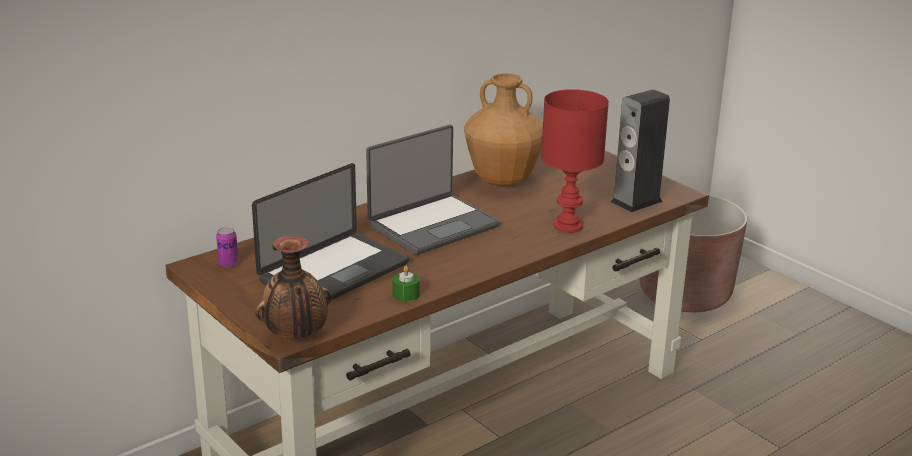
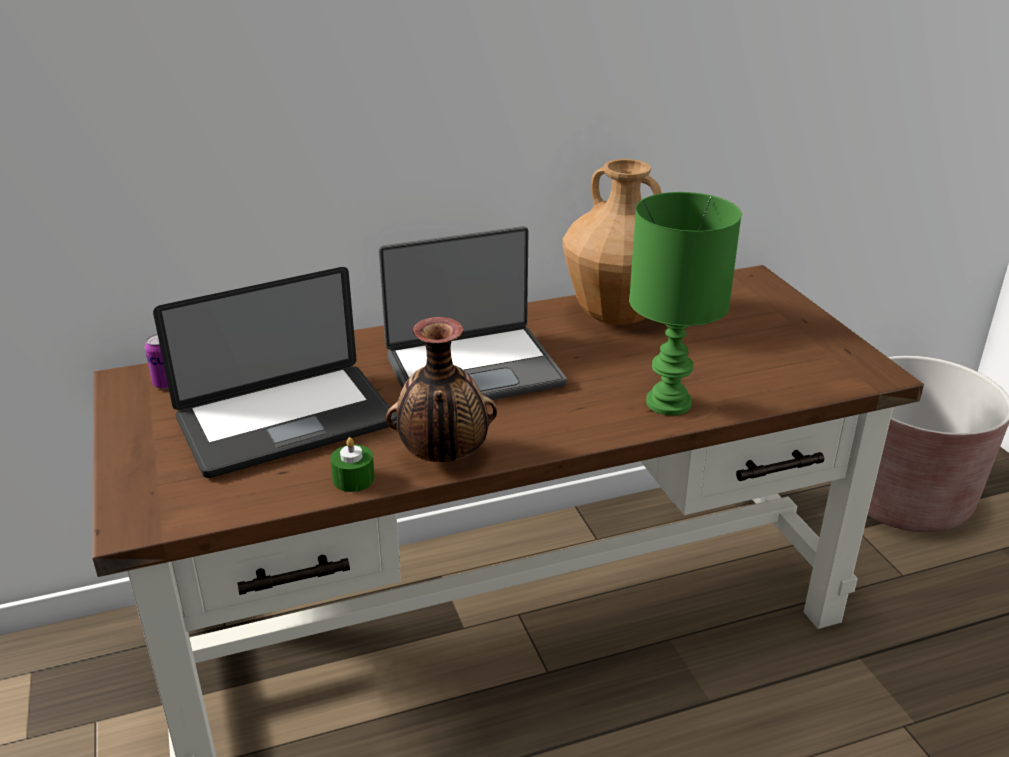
camera: 20 degrees right, 5 degrees up
(296, 337) = (147, 522): vase -> vase (443, 457)
(567, 226) = (667, 403): red table lamp -> green table lamp
(636, 201) = (798, 378): speaker -> none

